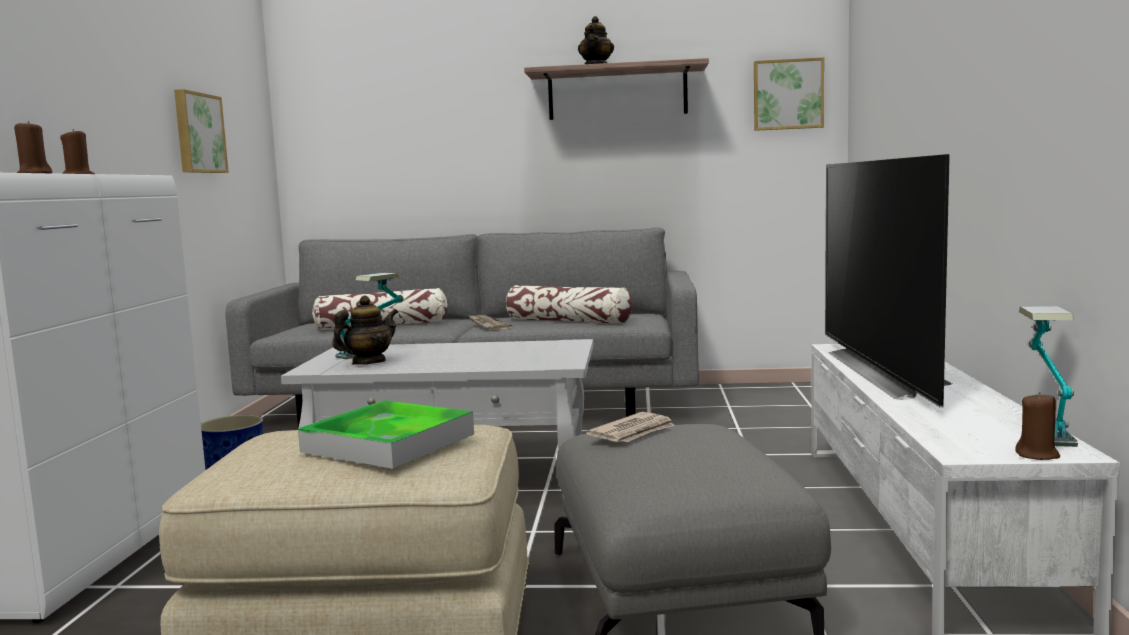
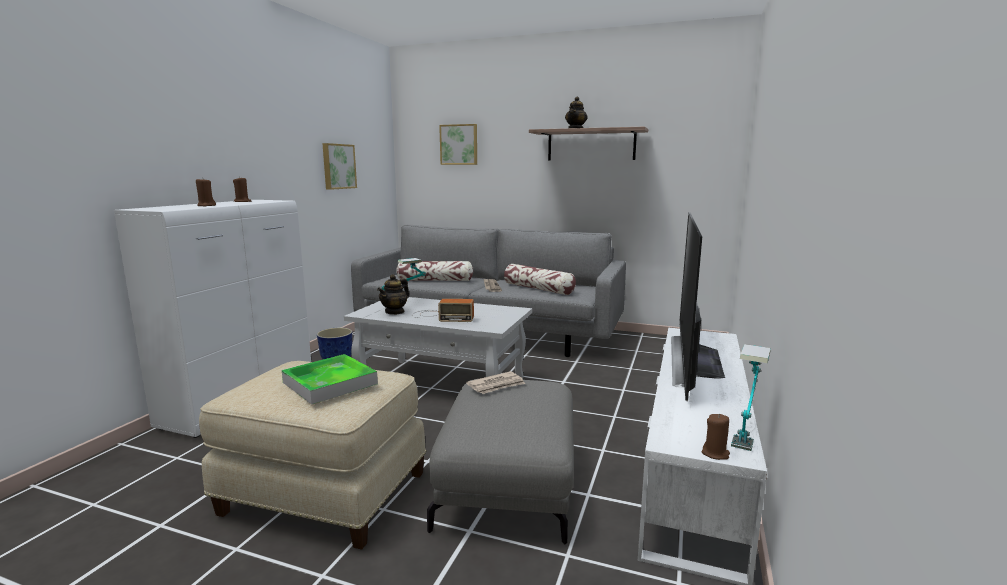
camera: 15 degrees right, 5 degrees up
(368, 363) = (395, 312): teapot -> teapot turned 150 degrees clockwise
(457, 360) = (441, 316): none -> radio
(788, 94) = (703, 150): picture -> picture (459, 144)

